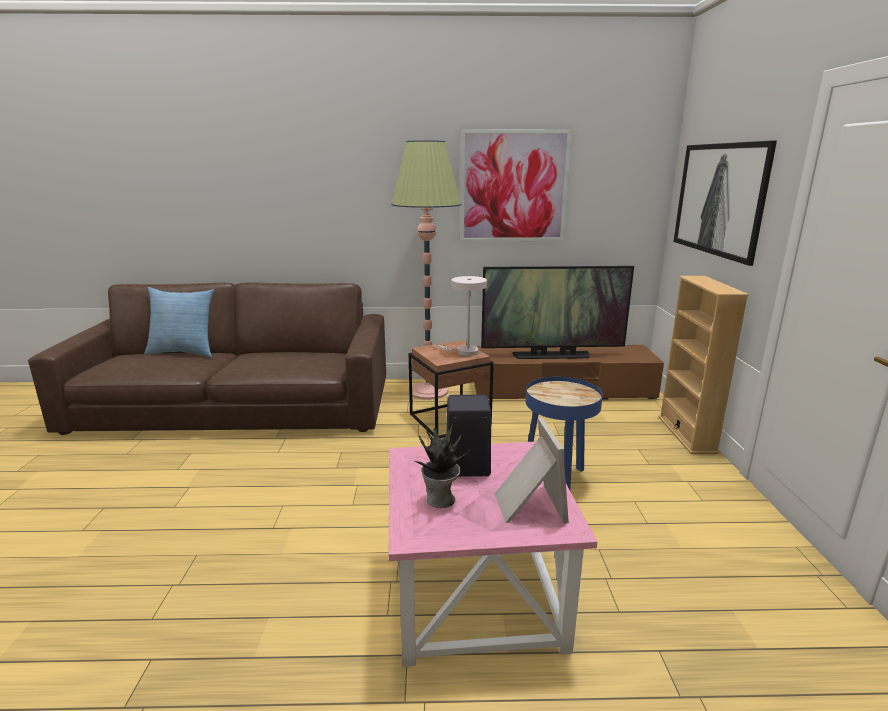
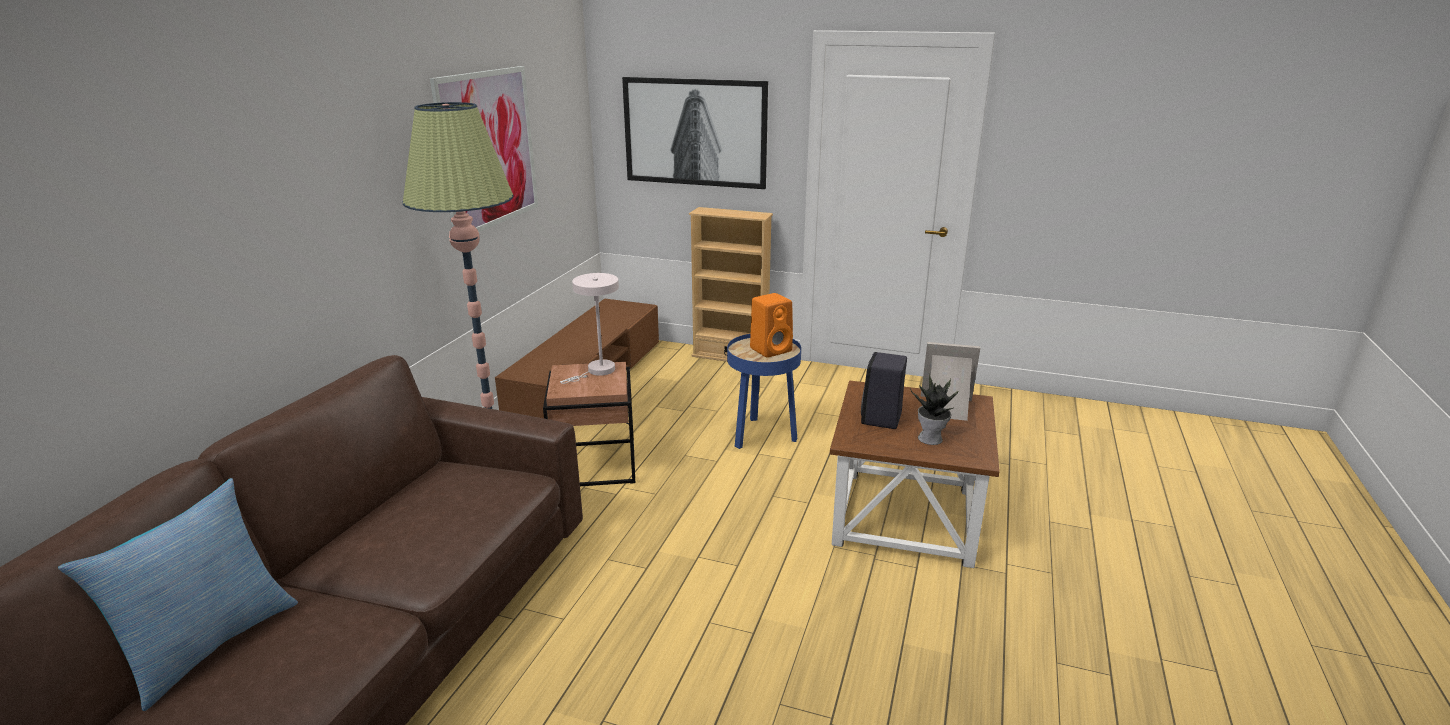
camera: 70 degrees left, 5 degrees up
(473, 594) = (903, 517): pink side table -> brown side table
(552, 356) = (583, 344): television -> none
(570, 397) = (771, 349): none -> orange speaker

